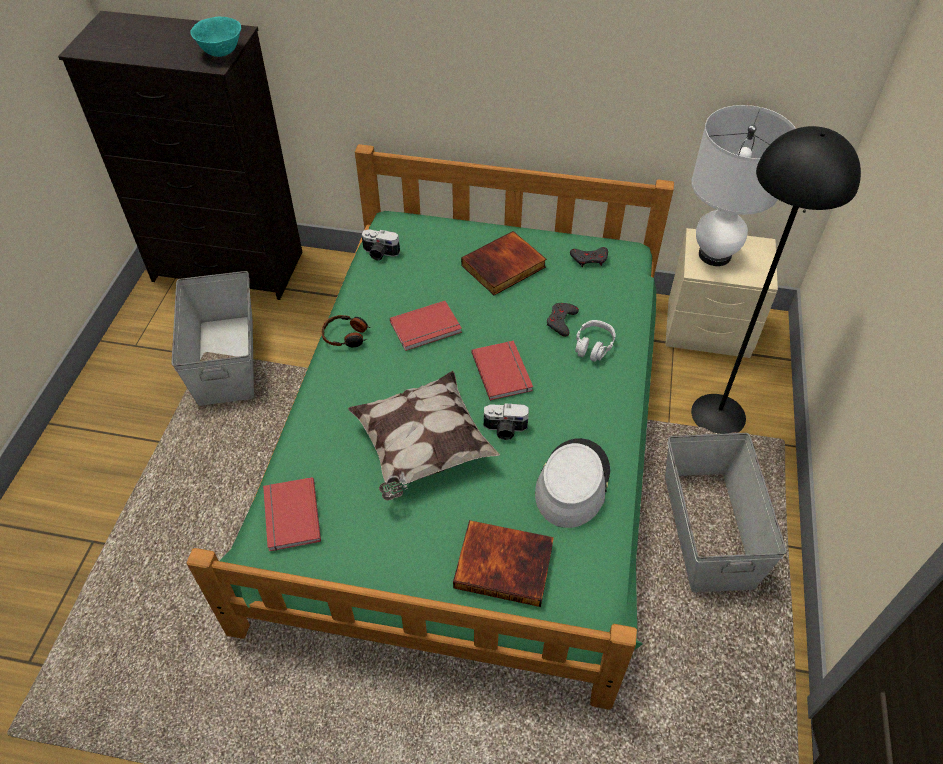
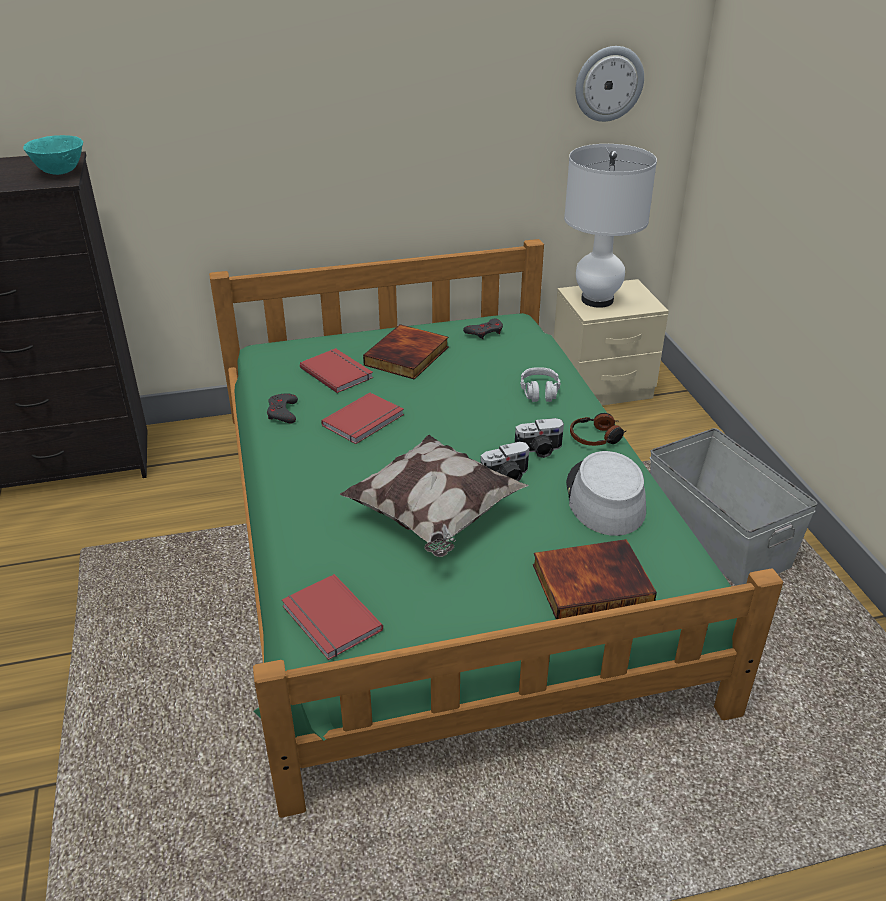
camera: 25 degrees left, 15 degrees down
(227, 359) = (113, 547): grey storage box -> none
(346, 336) = (282, 449): headphones -> headphones (596, 437)
(380, 253) = (270, 376): camera -> camera (539, 450)
(503, 371) = (469, 433): red book -> red book (338, 372)
(561, 321) = (495, 382): grey game controller -> grey game controller (282, 412)
(719, 414) = (658, 446): black floor lamp -> none
(776, 48) = (608, 83): none -> wall clock

